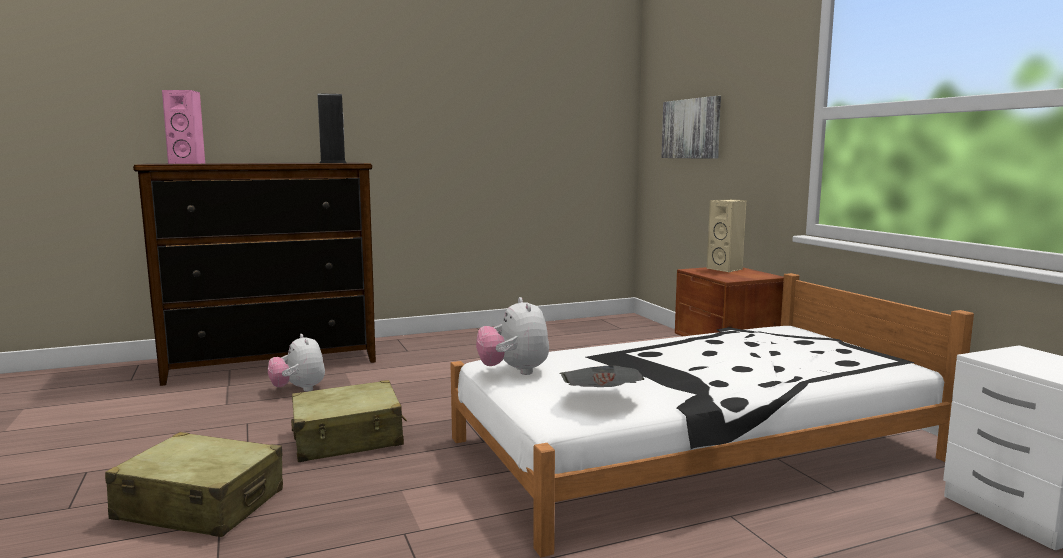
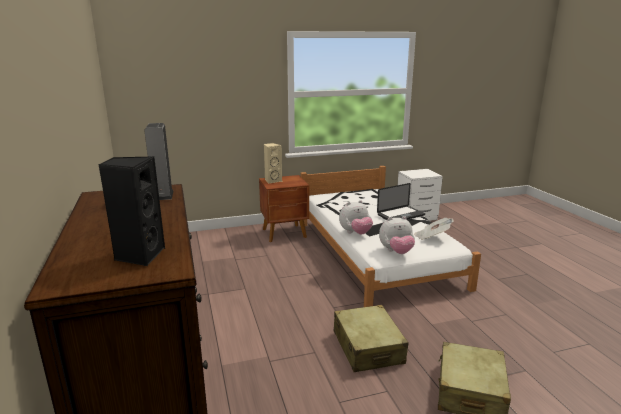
camera: 85 degrees left, 10 degrees up
(189, 163) = (139, 255): pink speaker -> black speaker
(298, 389) = (262, 386): plush toy -> plush toy (355, 233)
(691, 128) = (181, 102): picture -> none
(721, 376) = (400, 215): none -> laptop

